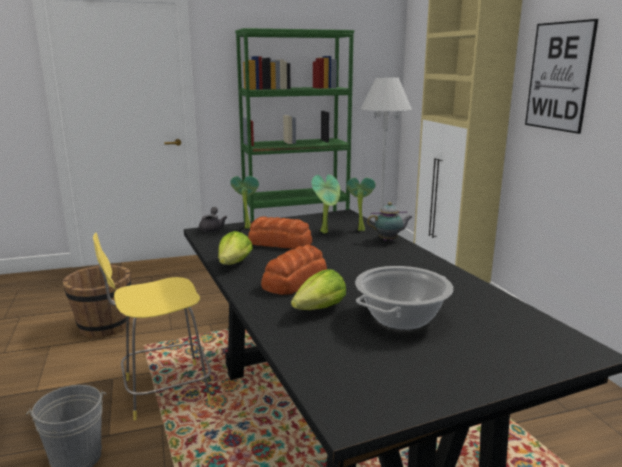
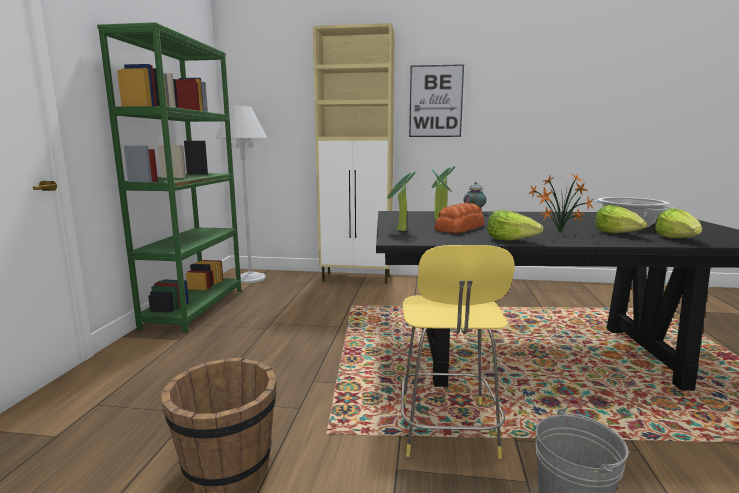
camera: 65 degrees left, 5 degrees down
(212, 229) = (390, 238): grey teapot -> none
(294, 280) = (558, 233): bread -> potted plant
(313, 342) = (677, 239): none -> lettuce

